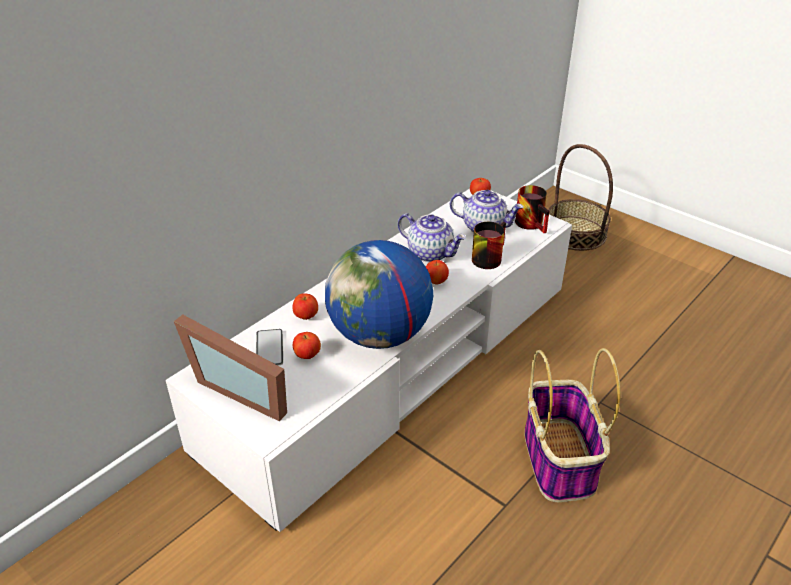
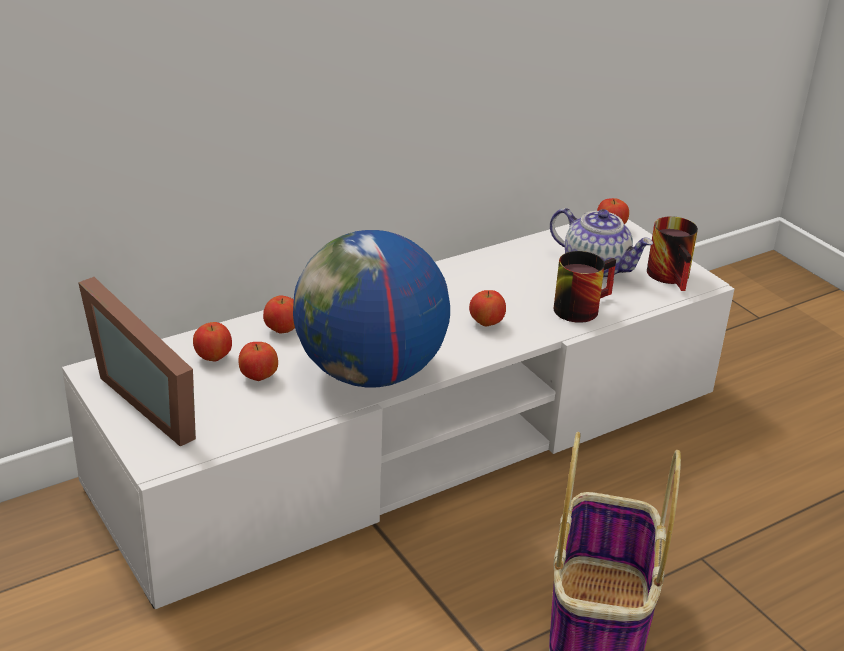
camera: 15 degrees right, 5 degrees down
(269, 348) = (213, 357): phone -> apple
(431, 253) = (499, 286): teapot -> none
(575, 233) = (777, 321): basket -> none

